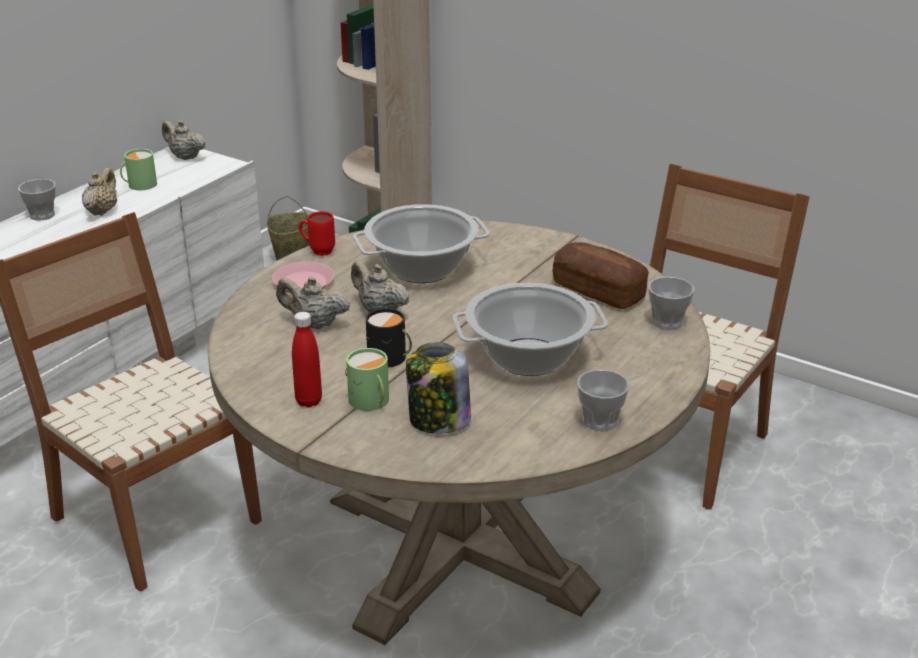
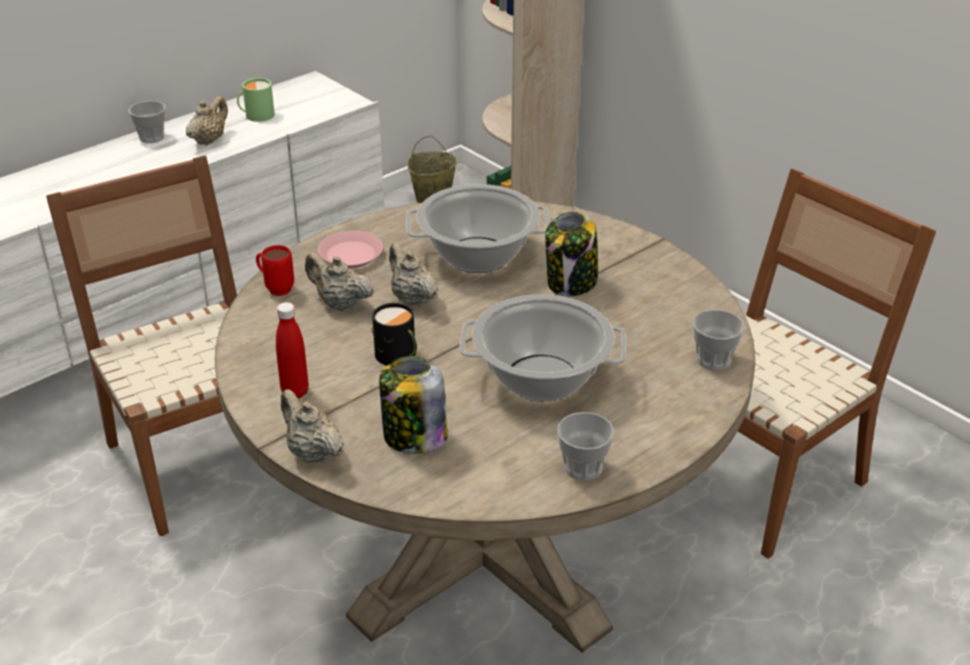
camera: 15 degrees right, 5 degrees up
(185, 157) = (313, 88): beige teapot -> beige teapot (312, 453)
(317, 251) = (381, 219): red mug -> red mug (275, 288)
(370, 401) = (355, 403): green mug -> none
(516, 280) = (571, 283): none -> jar
(598, 291) = (654, 310): bread -> none

